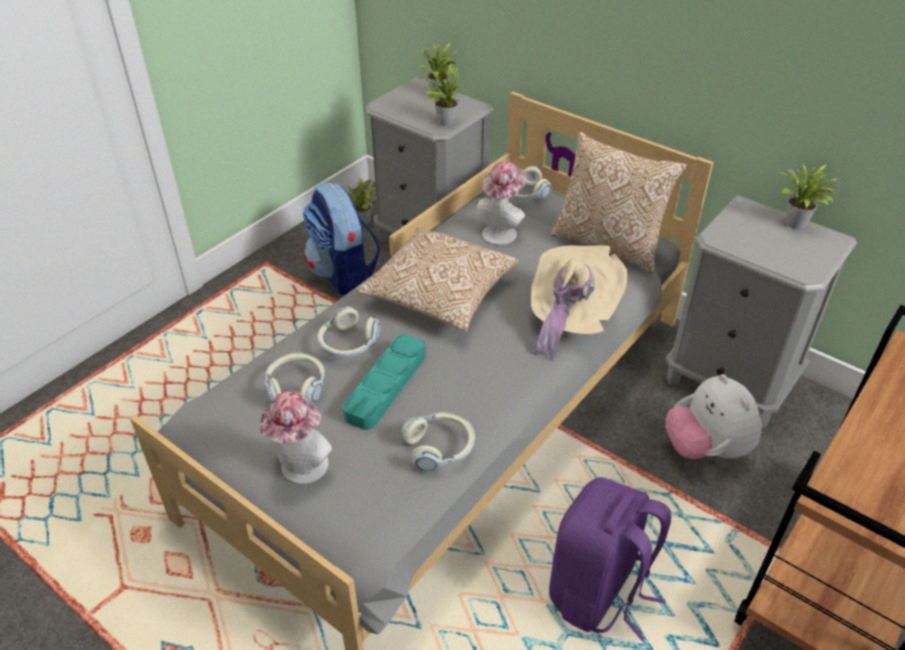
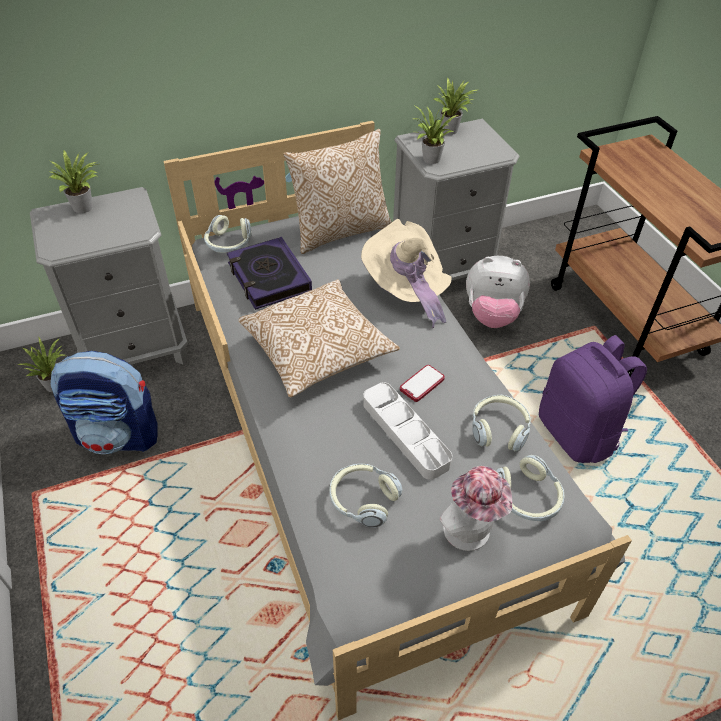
camera: 60 degrees left, 5 degrees up
(348, 344) = (333, 439): headphones -> headphones (527, 498)
(386, 385) = (405, 433): turquoise tray -> grey tray
(444, 121) = (135, 224): potted plant -> potted plant (430, 160)
(454, 374) = (422, 384): none -> phone
(501, 231) = (268, 278): hat -> book

